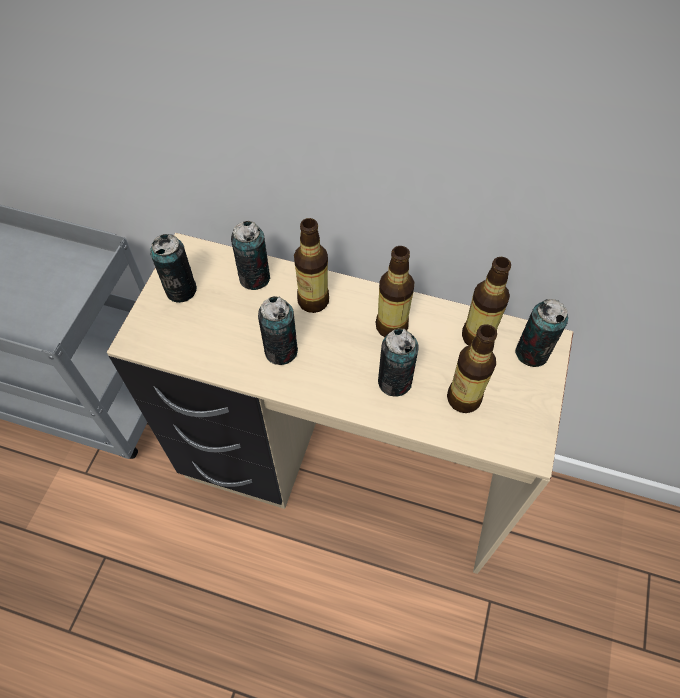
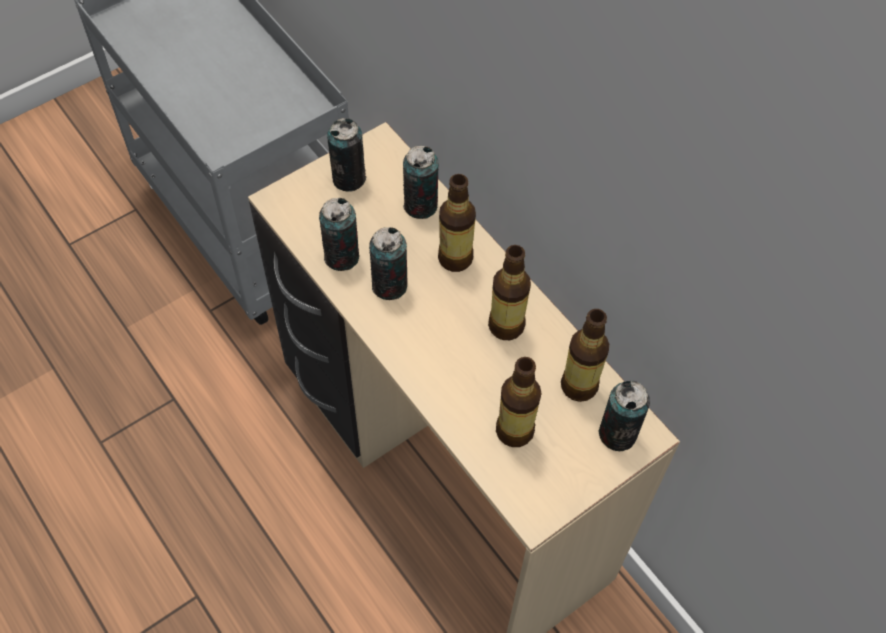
camera: 35 degrees right, 0 degrees up
(394, 382) = (465, 376): can -> can (341, 257)

